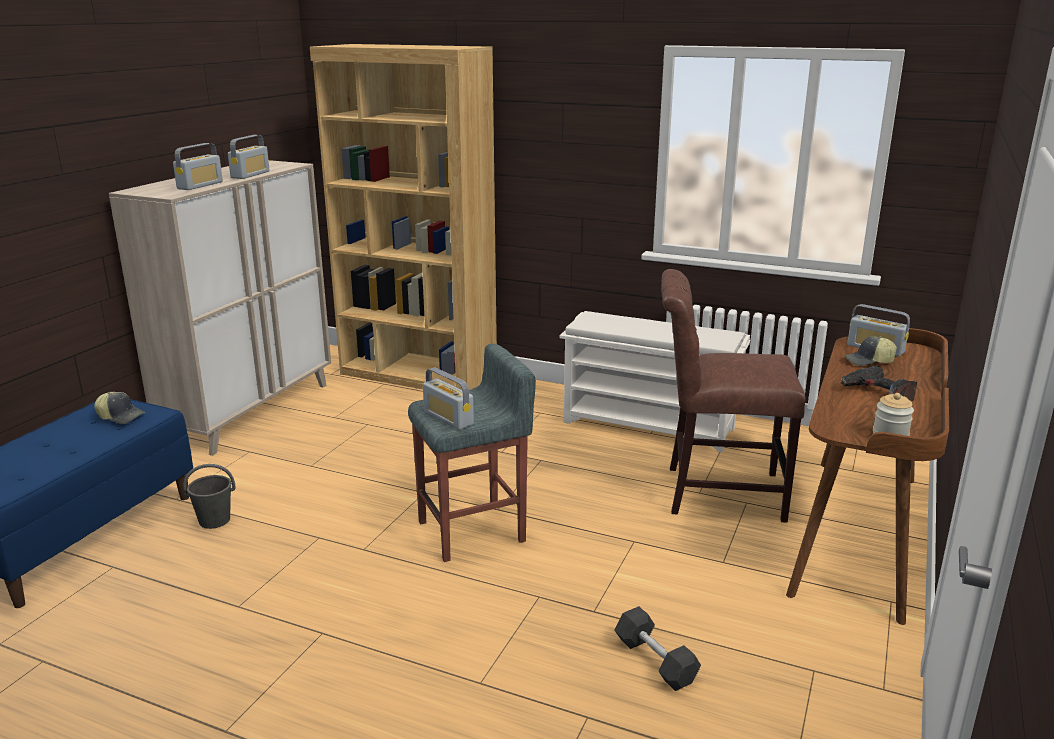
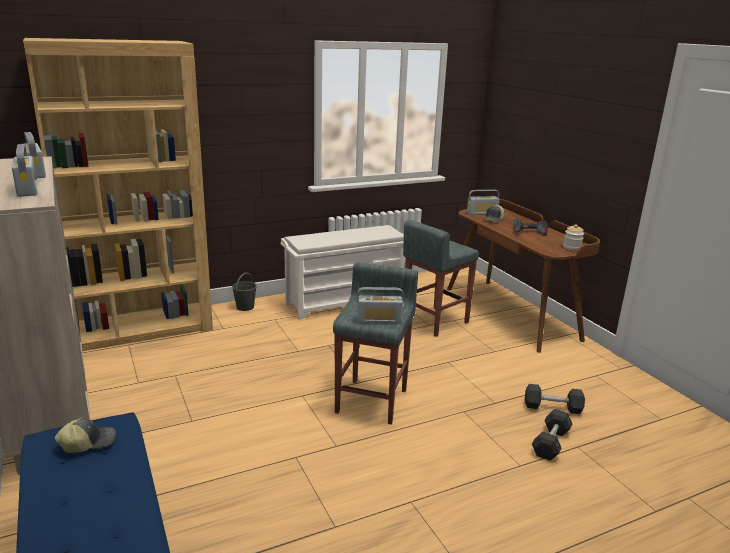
camera: 50 degrees left, 0 degrees up
(214, 520) = (198, 494): grey bucket -> grey bucket (245, 307)
(564, 690) = (550, 443): none -> grey dumbbell
(716, 492) = (434, 321): brown chair -> grey stool

